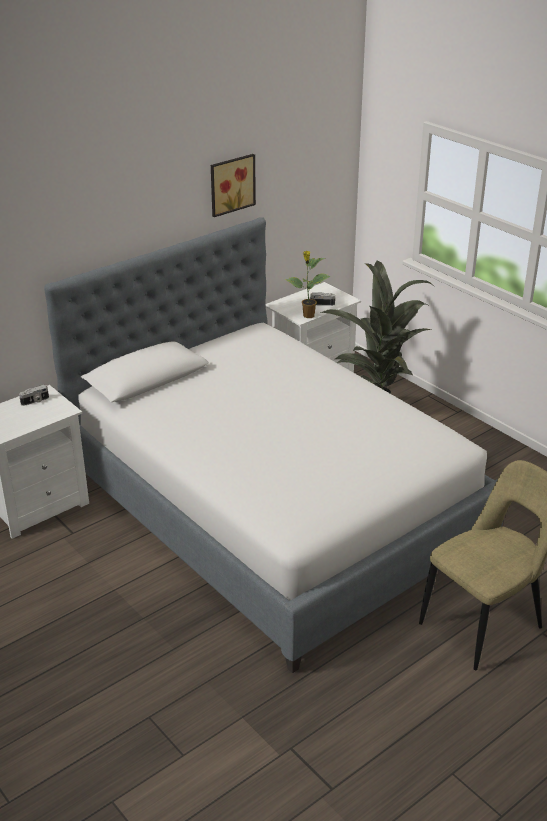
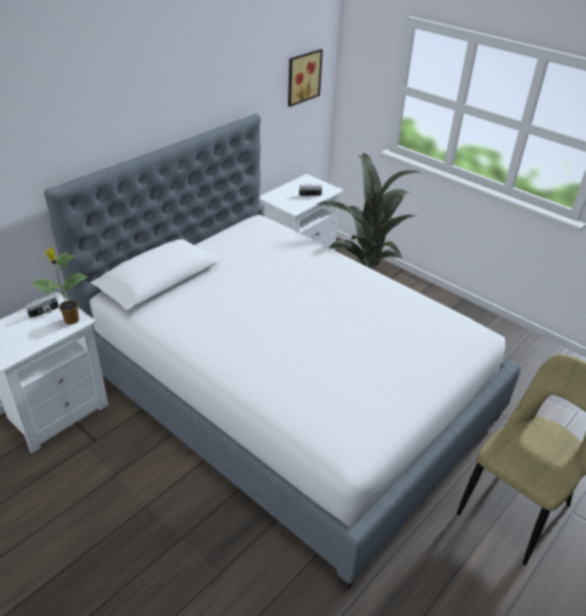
camera: 10 degrees left, 5 degrees up
(231, 184) = (227, 80): picture -> picture (302, 77)
(308, 316) = (300, 206): potted plant -> potted plant (70, 320)

